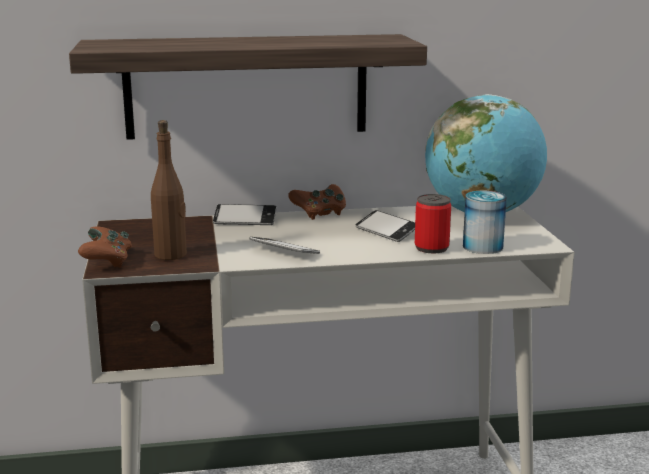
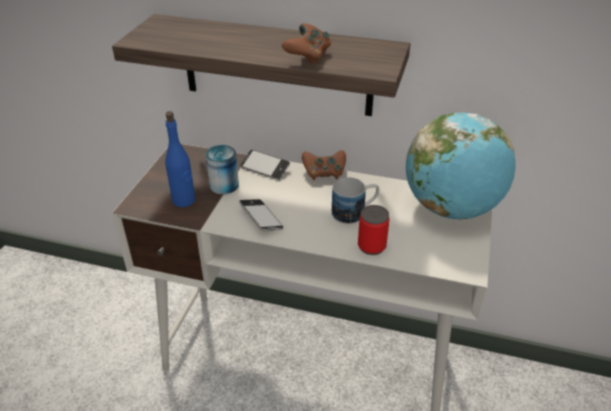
camera: 25 degrees right, 20 degrees up
(107, 262) = (140, 197): brown game controller -> brown game controller (308, 56)
(171, 255) = (184, 200): brown bottle -> blue bottle
(386, 231) = (355, 212): phone -> mug
(482, 247) = (413, 257): can -> can (224, 185)

